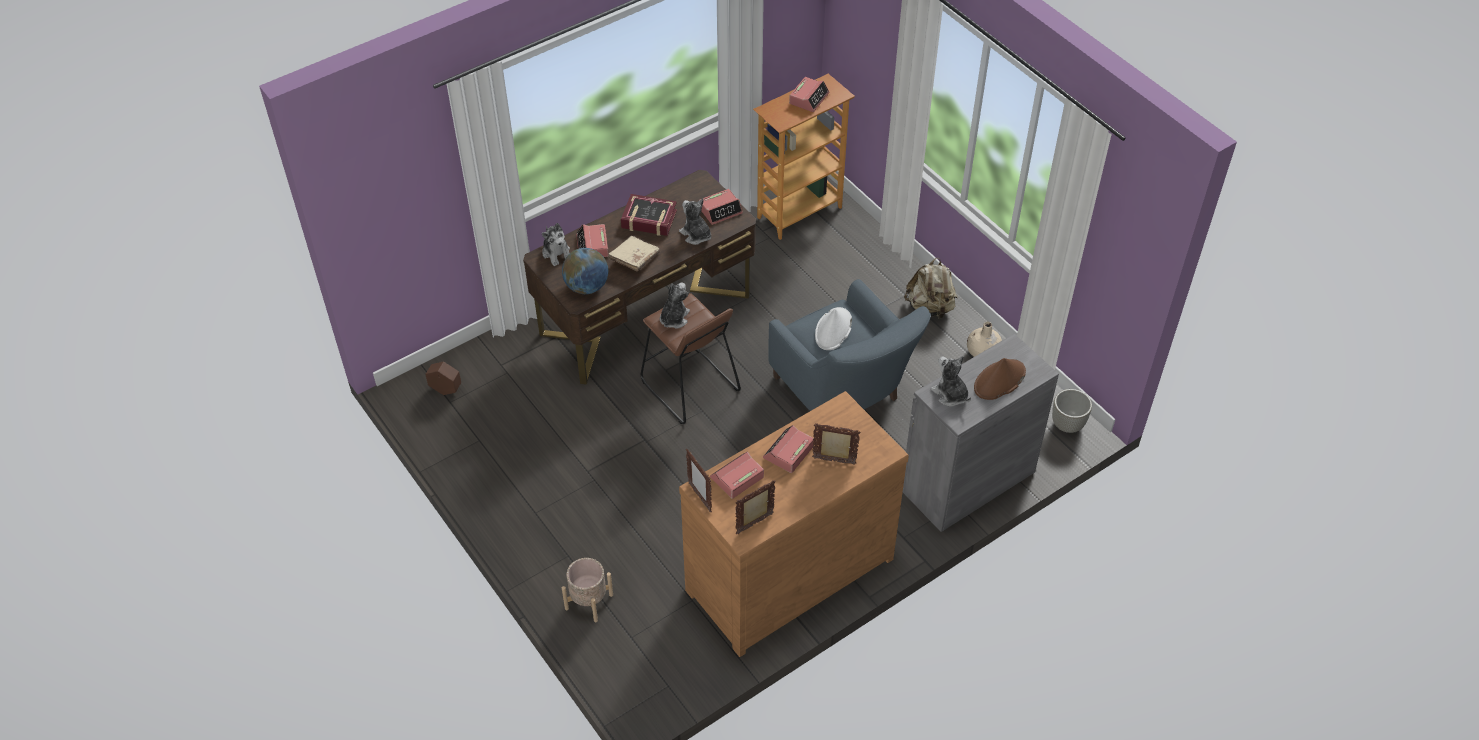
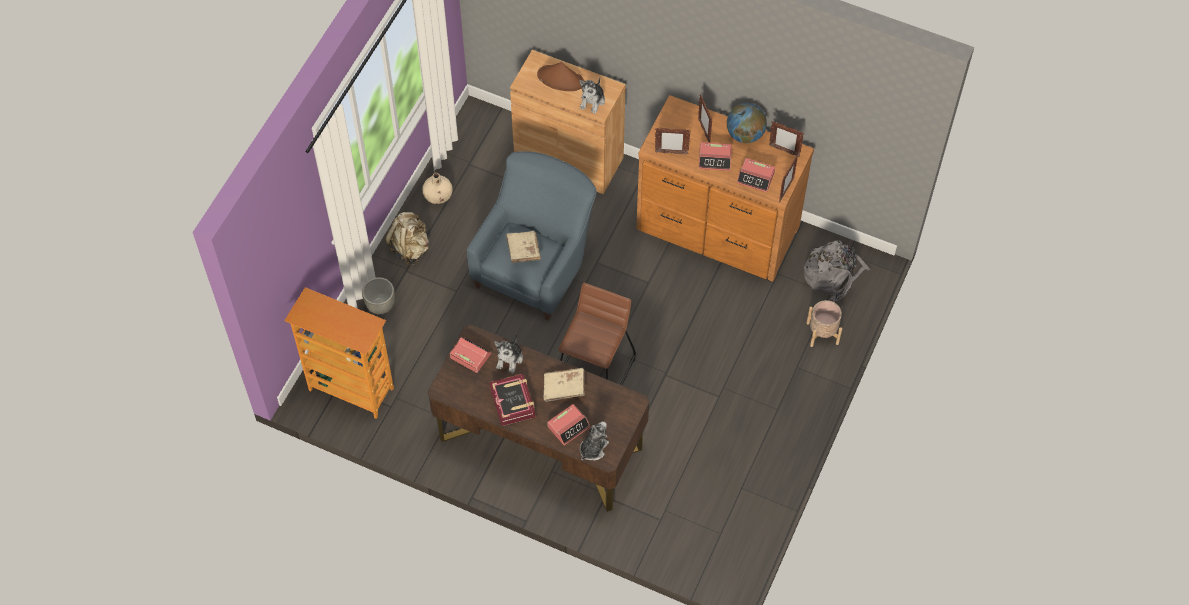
camera: 120 degrees left, 10 degrees up
(446, 390) = (711, 544): brown planter -> none
(586, 287) = (615, 405): globe -> globe (745, 134)
(652, 654) = (833, 274): none -> grey backpack
(674, 318) = (594, 344): plush toy -> none
(809, 98) = (328, 319): alarm clock -> none
(824, 417) = (671, 153): none -> picture frame
(833, 330) = (523, 250): white hat -> beige book
(968, 481) = (569, 158): grey cabinet -> brown cabinet
(1067, 424) = (478, 120): grey planter -> grey planter (380, 305)

